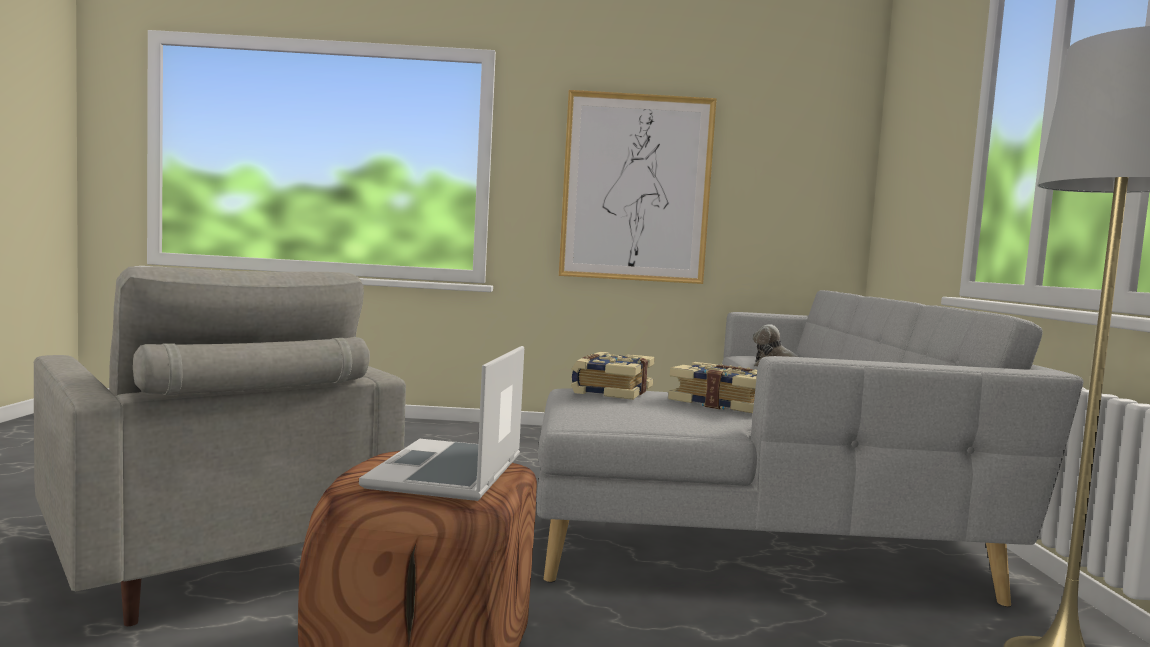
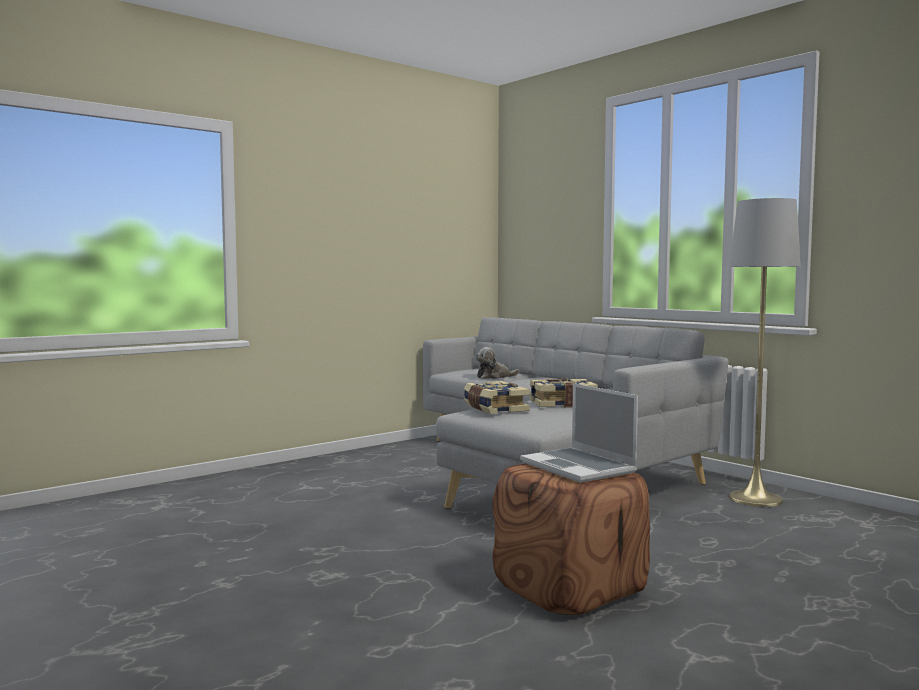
camera: 40 degrees left, 0 degrees up
(214, 560) = (333, 601): grey armchair -> none
(636, 188) = (353, 246): picture -> none

